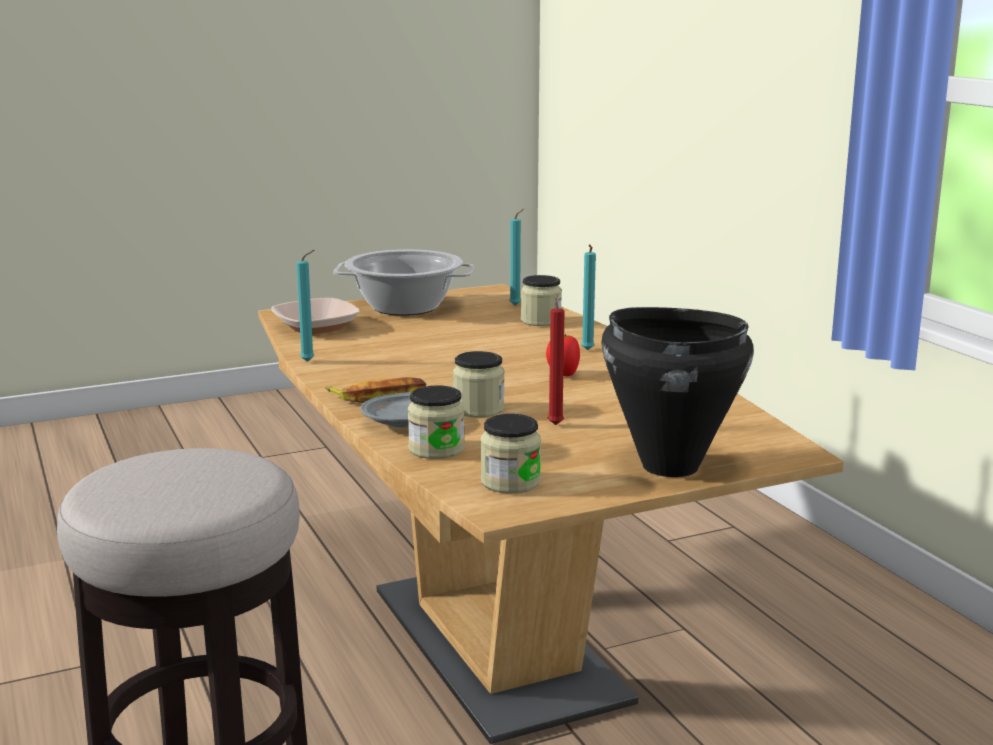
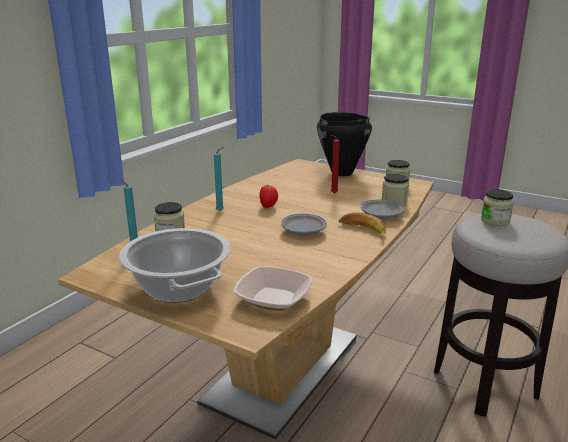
camera: 125 degrees left, 5 degrees up
(310, 361) = (344, 268): turquoise candle -> none
(439, 370) = (303, 231): none -> grey plate
(478, 409) = (341, 208): jar -> jar (495, 221)

